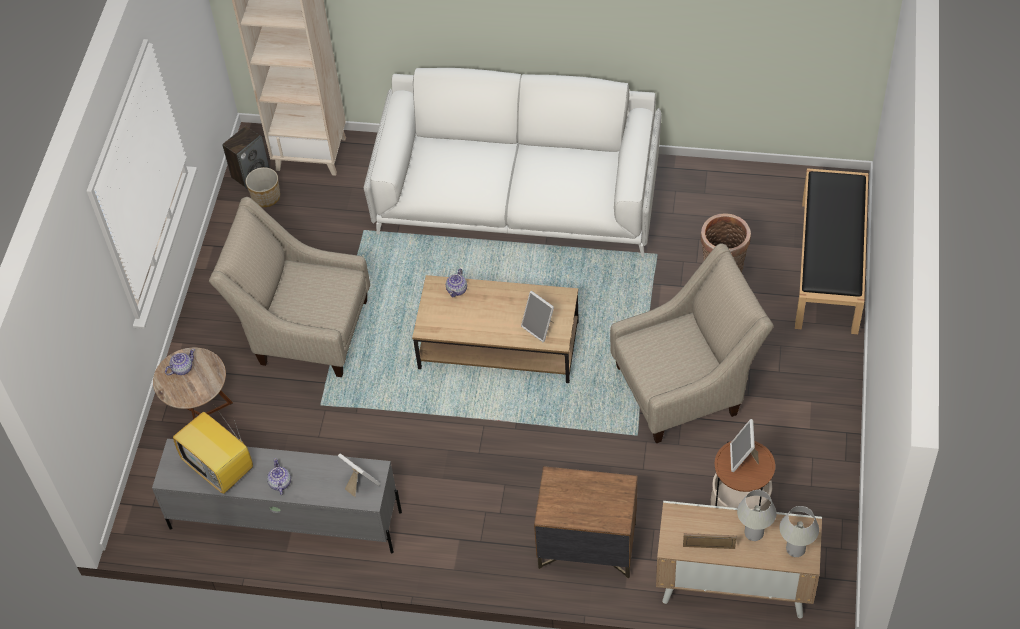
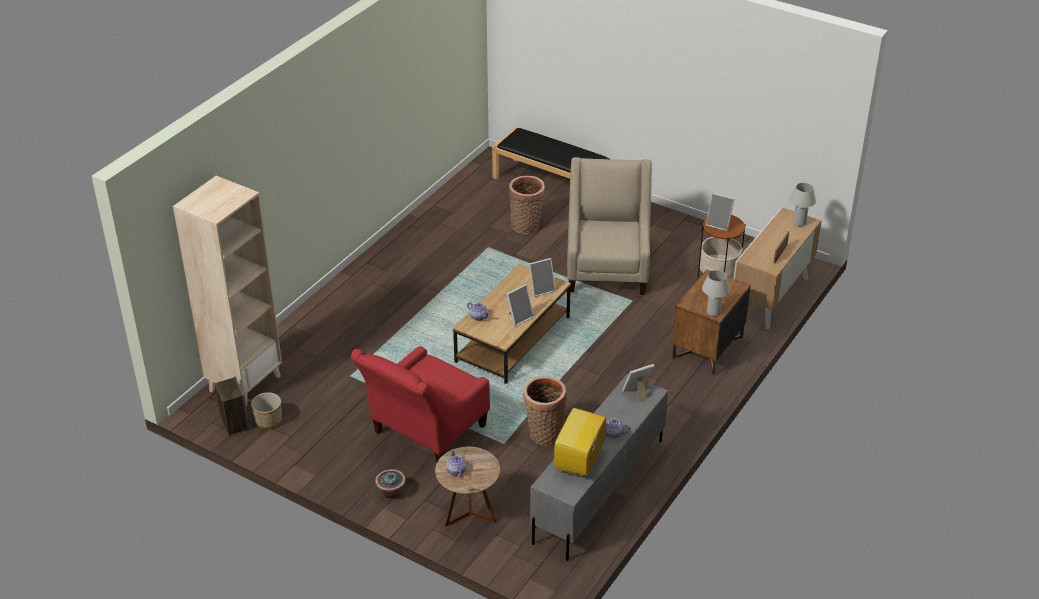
camera: 70 degrees left, 15 degrees down
(206, 339) = (391, 492): none -> potted plant
(221, 469) = (580, 462): television -> television turned 135 degrees clockwise
(304, 330) = (424, 433): beige armchair -> red armchair
(352, 435) = (544, 434): none -> basket
(476, 327) = (519, 317): none -> picture frame
(518, 198) = (385, 292): white sofa -> none
(754, 533) = (779, 234): white table lamp -> white table lamp (713, 312)

